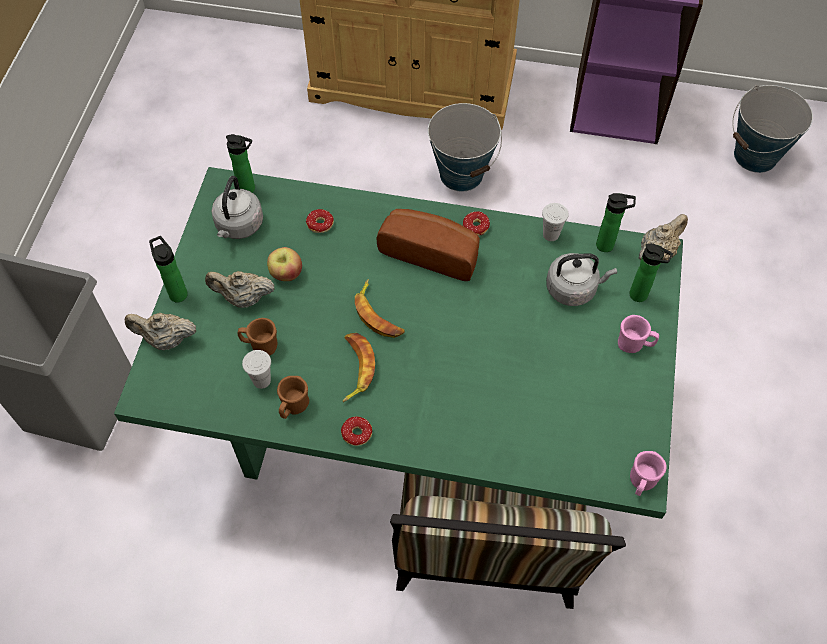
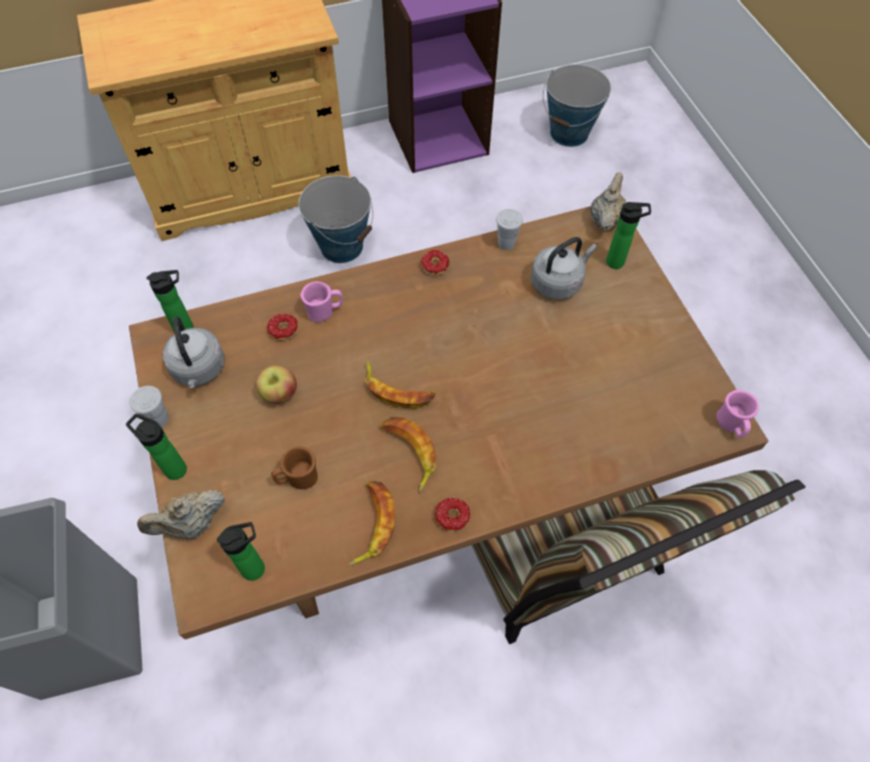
camera: 30 degrees left, 0 degrees up
(243, 298) = (249, 440): beige teapot -> none
(262, 380) = (322, 514): white cup -> white cup (159, 419)
(293, 407) = (372, 524): brown mug -> banana
(411, 428) = (433, 489): green dining table -> brown dining table
(431, 251) = (409, 307): bread -> none
(607, 245) = (561, 231): bottle -> bottle (257, 568)
(634, 344) = (641, 306): pink mug -> pink mug (324, 312)

